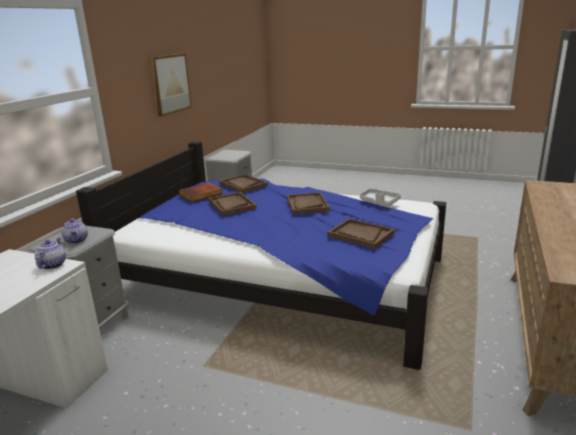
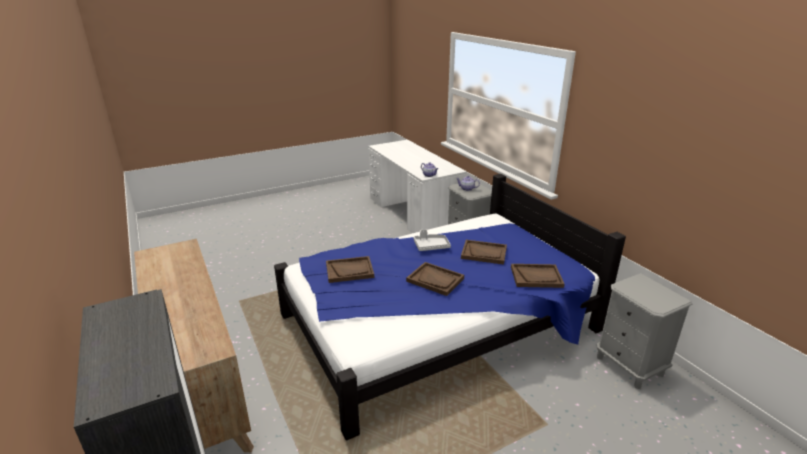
camera: 130 degrees right, 5 degrees up
(170, 84) = (657, 166): picture -> none
(201, 195) = (531, 251): book -> none
(379, 202) = (389, 319): grey tray -> grey tray (431, 246)

